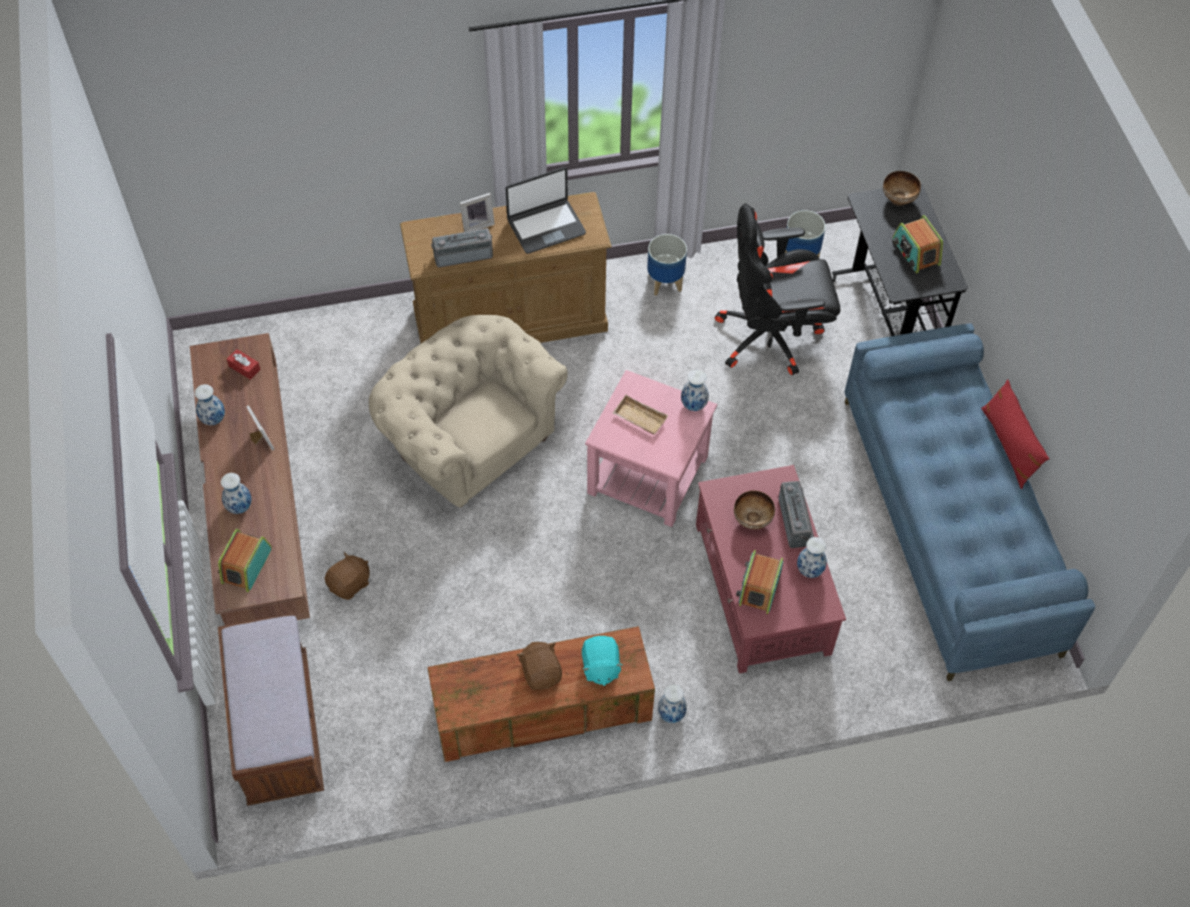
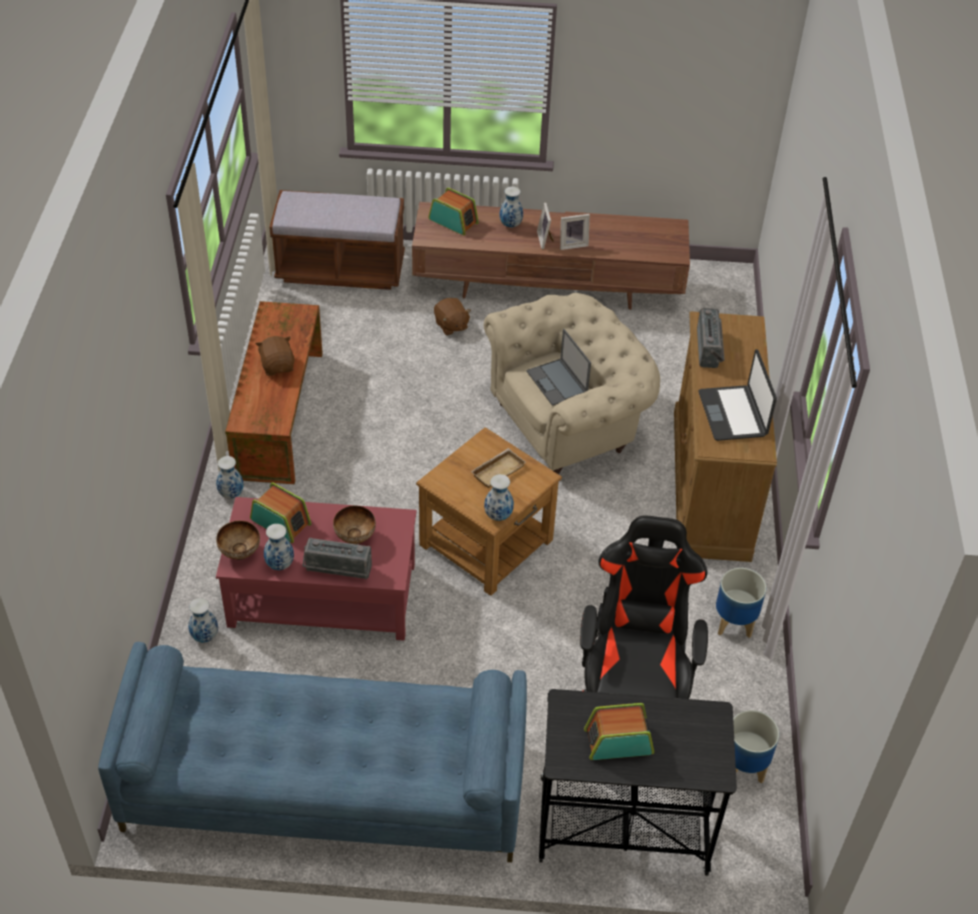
camera: 105 degrees right, 10 degrees down
(214, 419) = (604, 222): vase -> vase (204, 637)
(244, 368) = (654, 245): red tissue box -> none
(477, 224) = (748, 366): picture frame -> picture frame (545, 240)
(481, 413) = (557, 382): none -> laptop
(541, 672) = (278, 366): brown plush toy -> brown plush toy turned 105 degrees counterclockwise
(600, 667) = (263, 402): turquoise plush toy -> none
(648, 474) = (486, 543): pink side table -> brown side table
(899, 200) = (710, 754): bowl -> bowl (239, 553)
(1009, 446) = (343, 792): red pillow -> none

